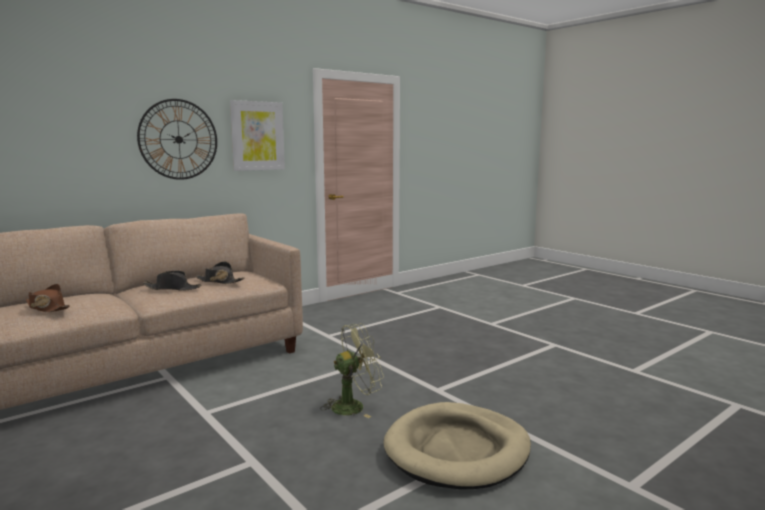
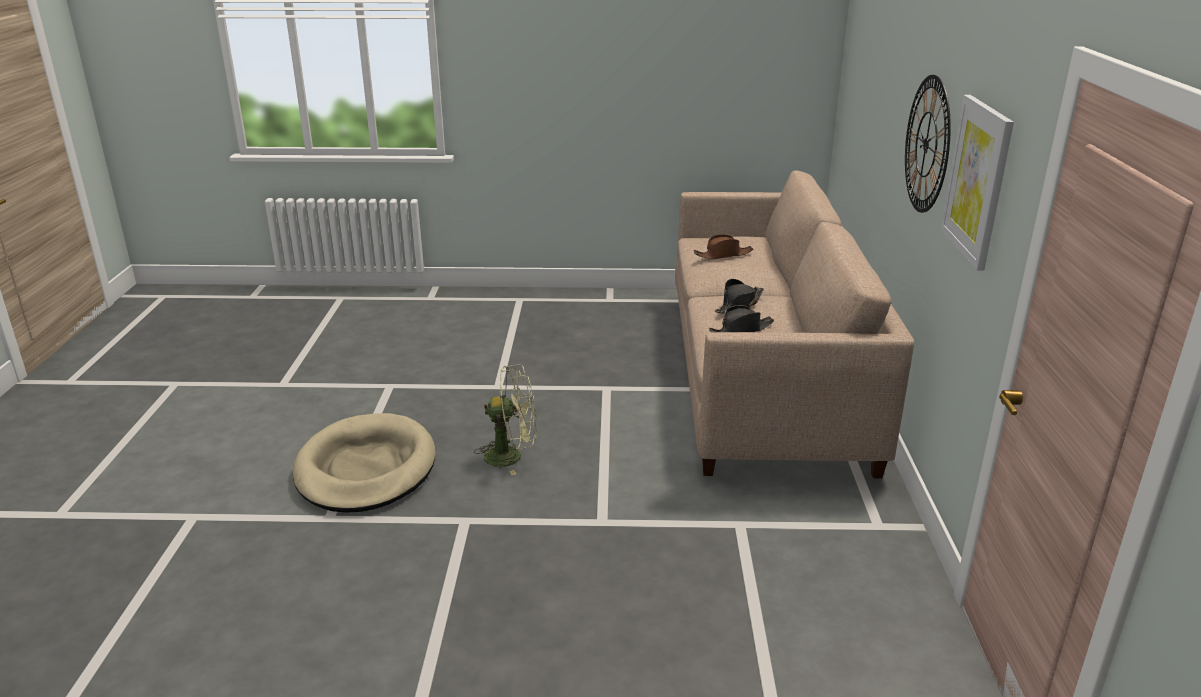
camera: 130 degrees right, 15 degrees up
(354, 406) = (511, 456): green fan -> green fan turned 105 degrees counterclockwise

